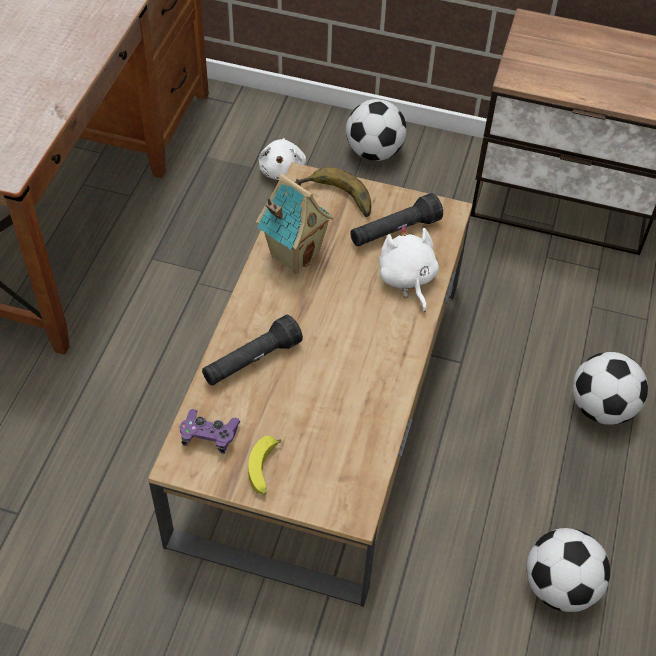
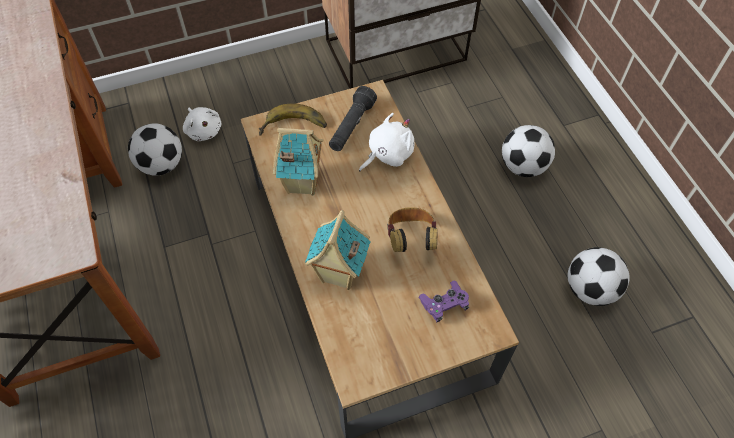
camera: 35 degrees left, 5 degrees up
(209, 436) = (357, 346): purple game controller -> purple game controller (444, 305)
(251, 361) = (338, 274): black flashlight -> toy house
(264, 470) = (414, 344): banana -> none
(353, 374) = (411, 239): none -> headphones
(374, 152) = (255, 84): football -> football (161, 165)
(407, 279) = (388, 154): white plush toy -> white plush toy turned 105 degrees clockwise

